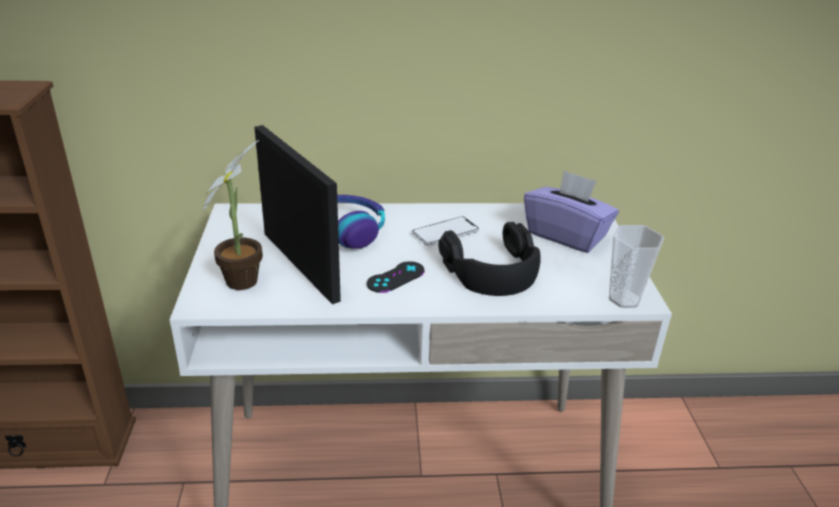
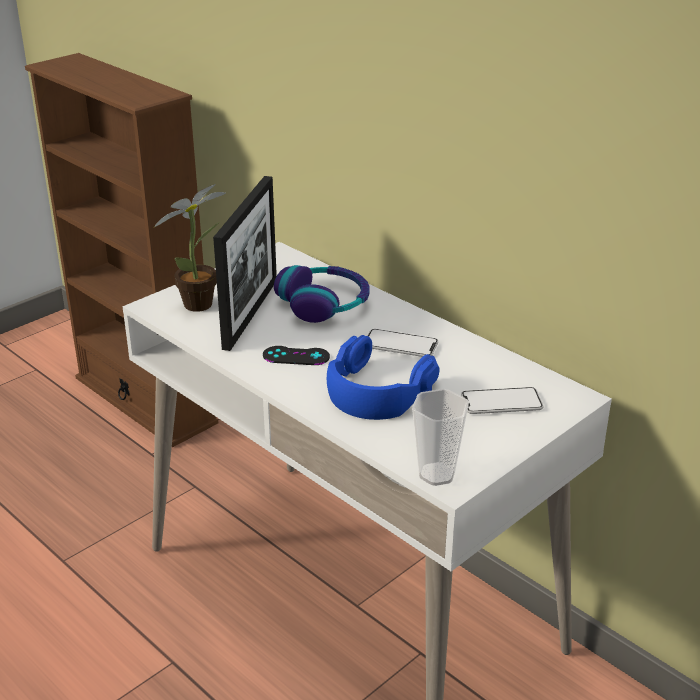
camera: 50 degrees right, 0 degrees up
(492, 270) = (376, 391): black headphones -> blue headphones
(566, 235) = (501, 402): purple tissue box -> phone

